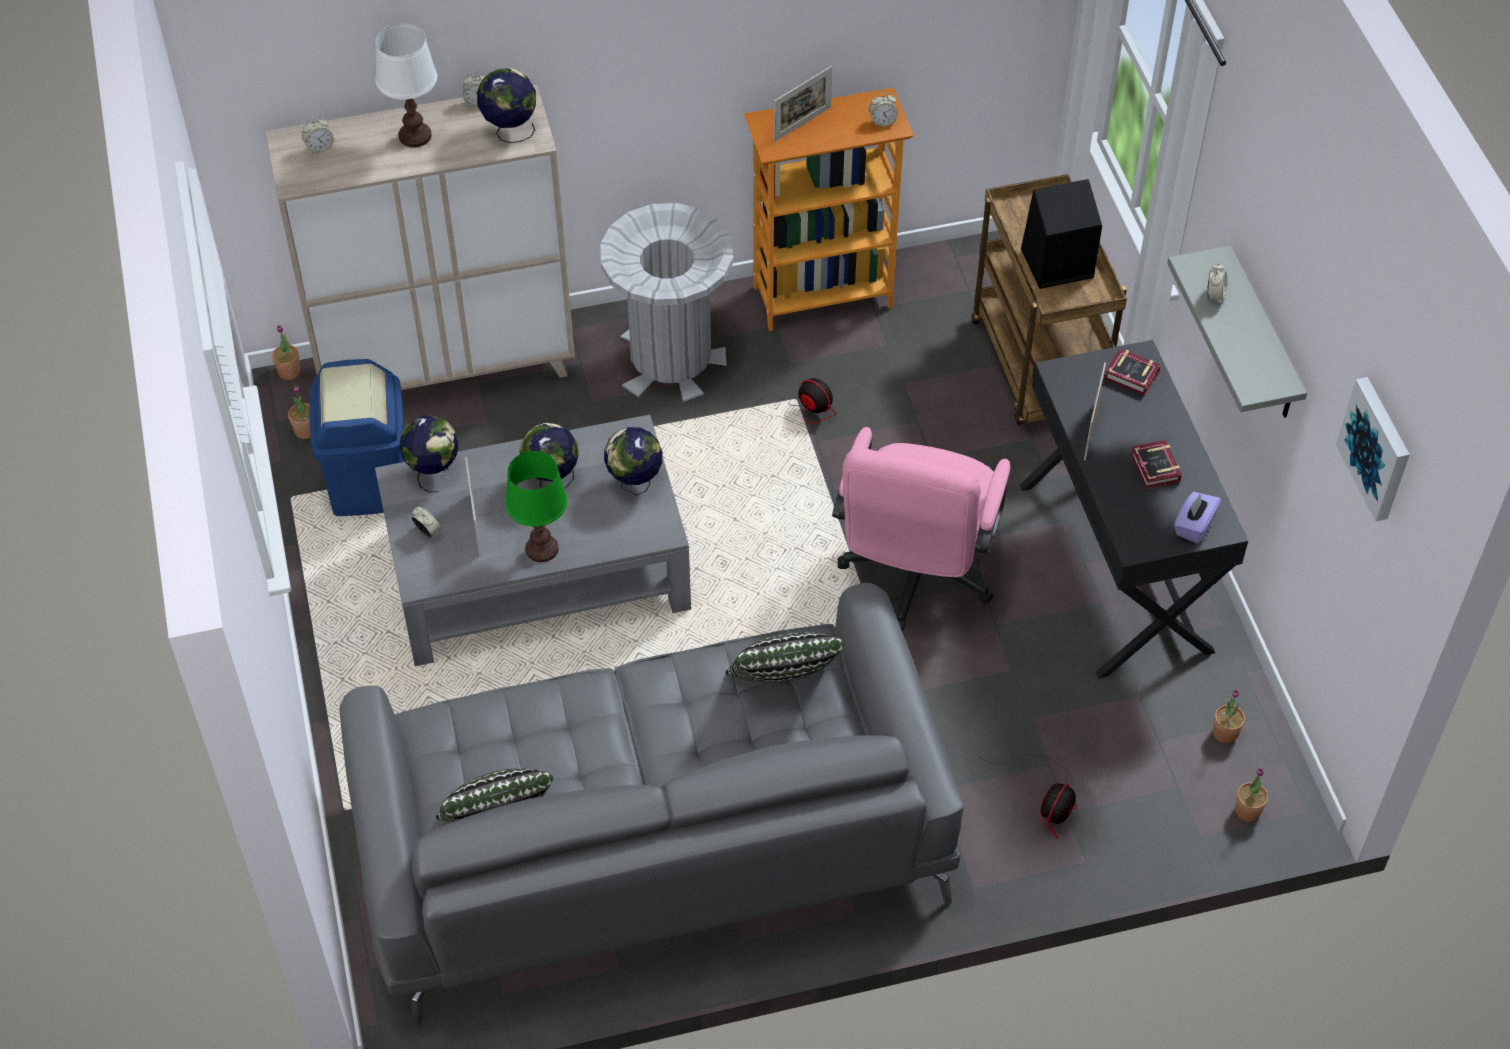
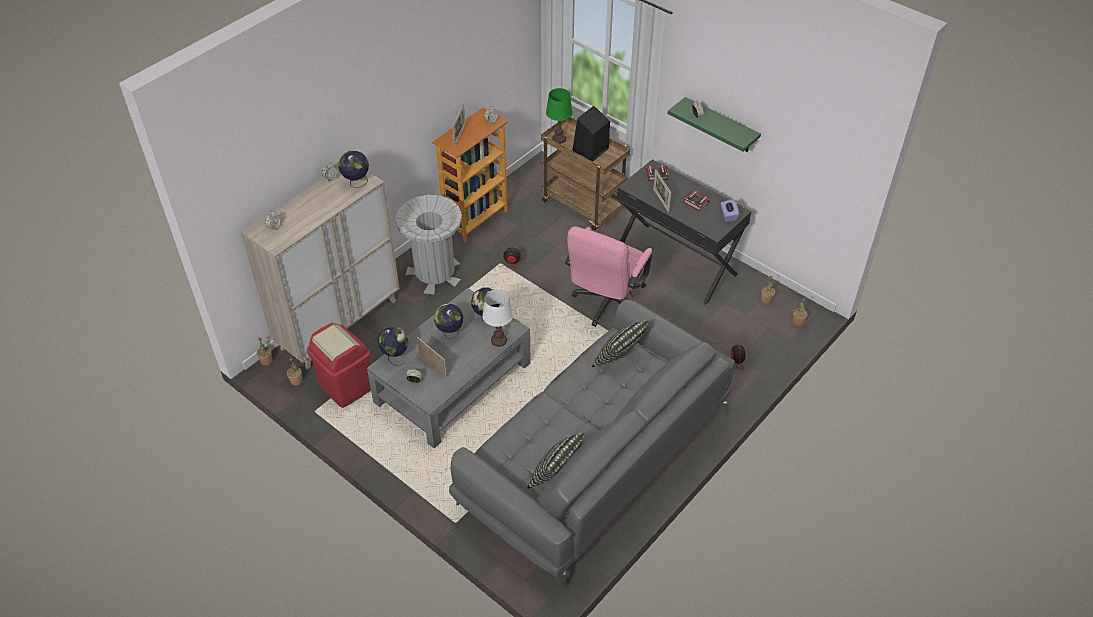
camera: 35 degrees left, 5 degrees down
(369, 482) = (345, 387): blue trash can -> red trash can
(414, 136) = (314, 203): white table lamp -> white table lamp (498, 340)
(542, 549) = (471, 361): green table lamp -> green table lamp (559, 139)
(915, 578) = (606, 305): pink office chair -> pink office chair turned 45 degrees clockwise
(1262, 338) = (720, 126): grey shelf -> green shelf
(1377, 448) = (819, 132): picture -> none

